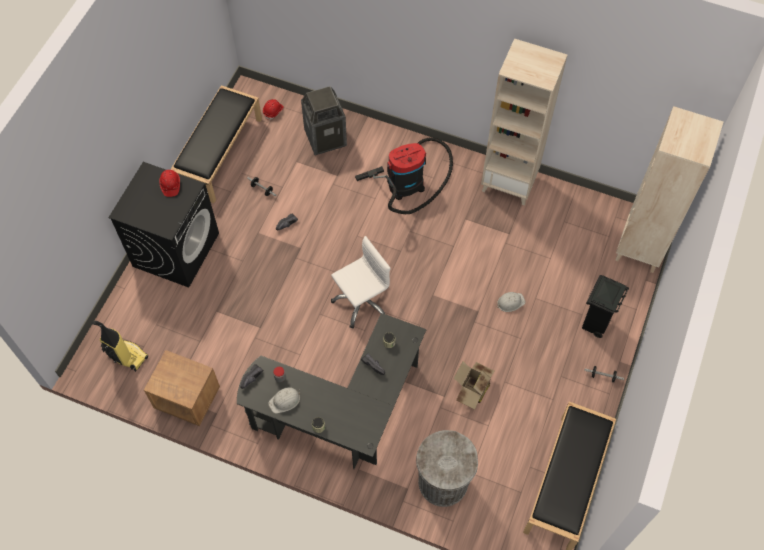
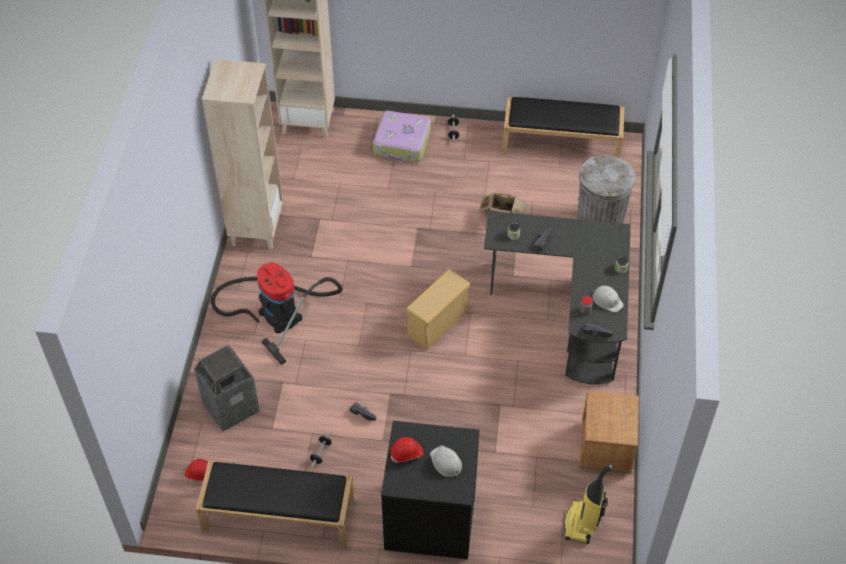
camera: 105 degrees left, 10 degrees down
(362, 301) = (438, 322): white office chair -> beige storage box
(510, 302) = (399, 205): white hard hat -> white hard hat (446, 462)
(595, 324) = (402, 143): black trash can -> suitcase

